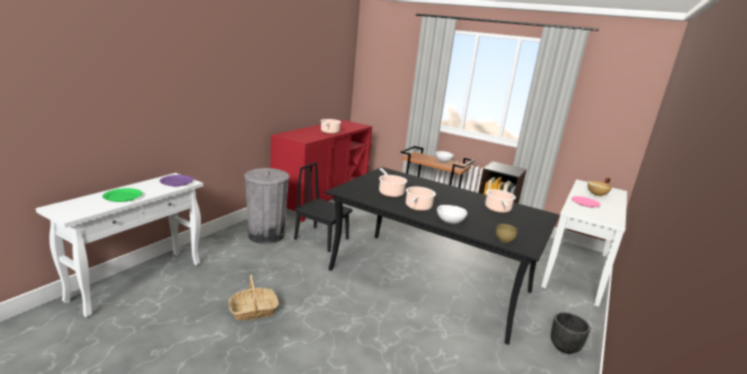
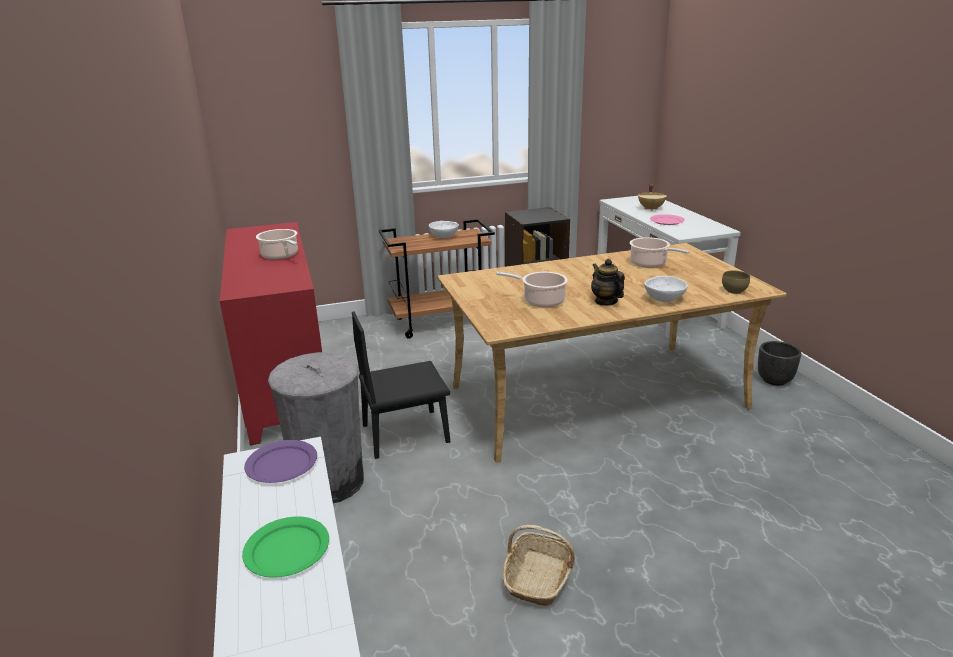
camera: 45 degrees left, 5 degrees up
(418, 207) = (605, 301): cooking pot -> teapot
(430, 280) = (596, 397): black dining table -> beige dining table

